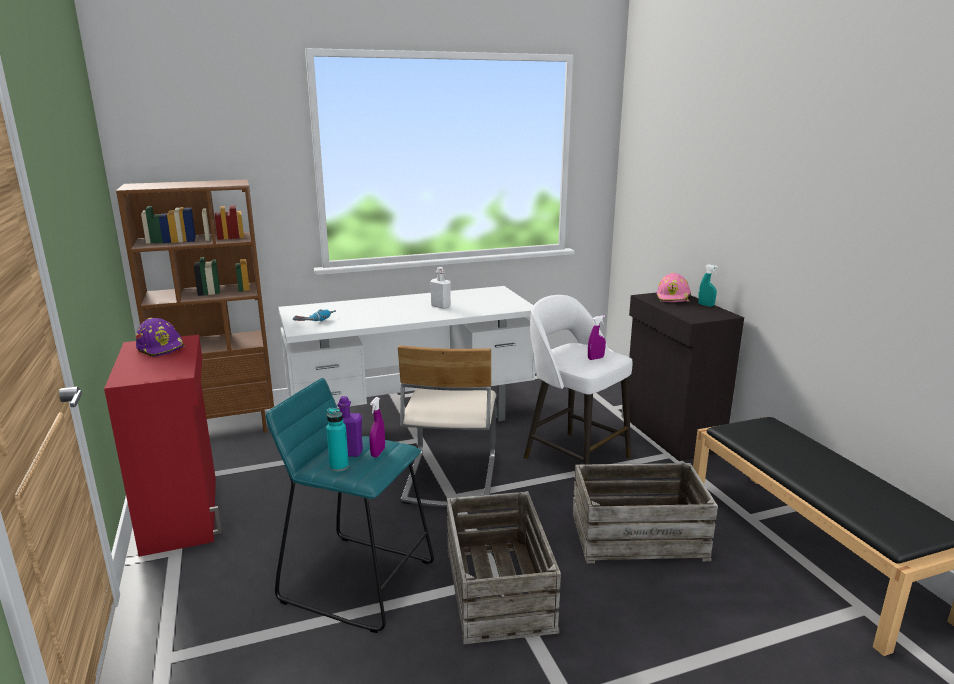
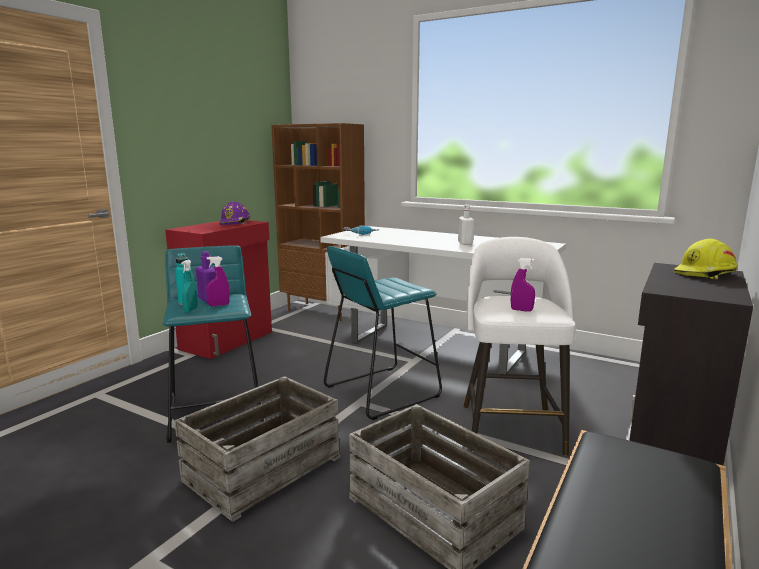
camera: 50 degrees right, 5 degrees down
(449, 479) = (381, 391): beige chair -> turquoise stool
(673, 298) = (705, 274): pink hard hat -> yellow hard hat
(706, 305) = (730, 286): turquoise spray bottle -> turquoise spray bottle (191, 310)

